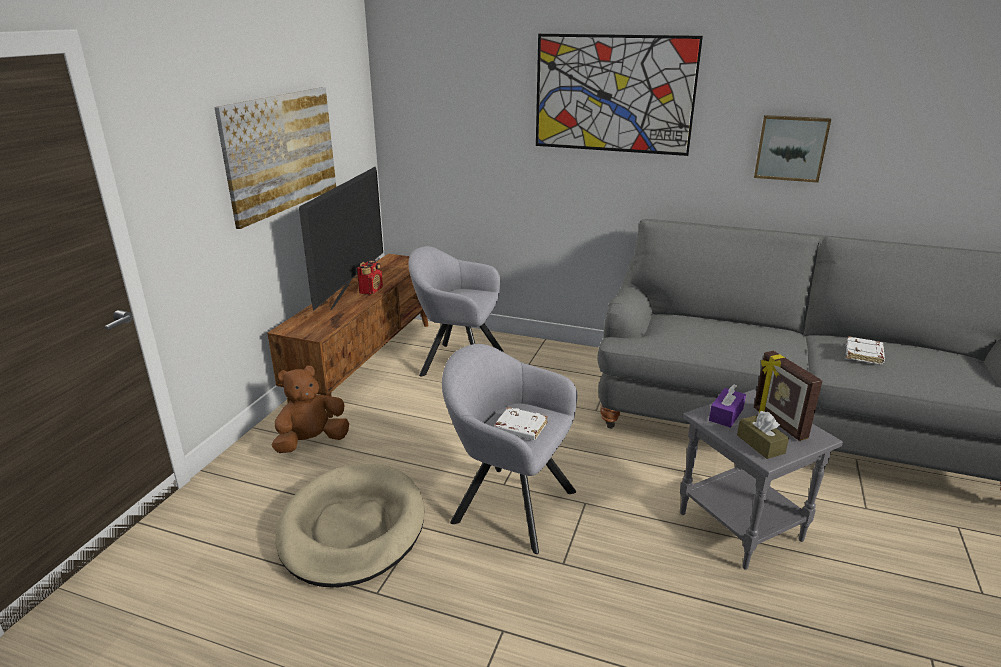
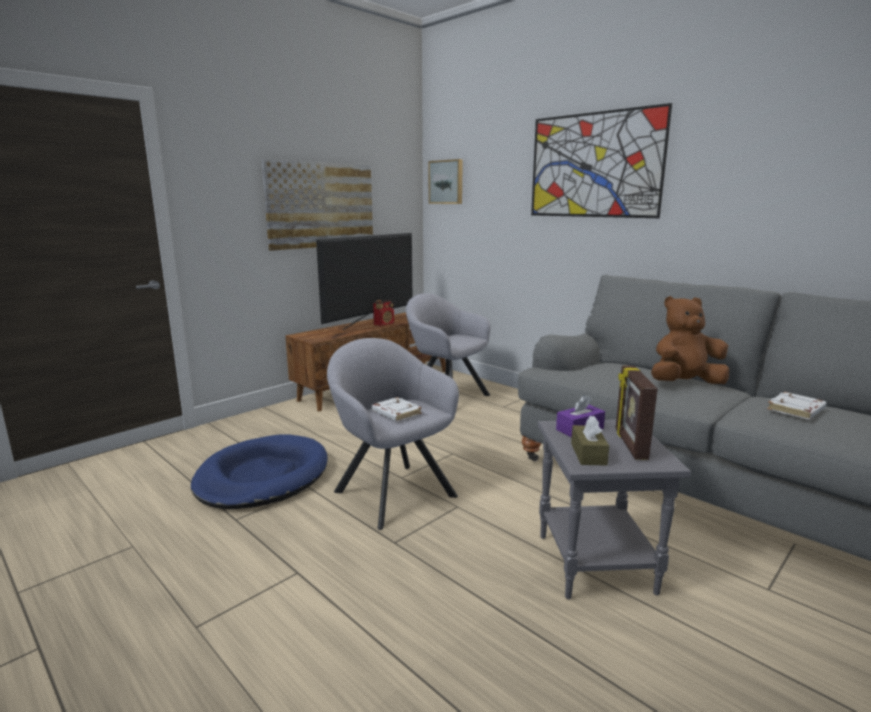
camera: 25 degrees right, 10 degrees down
(311, 442) = (291, 422): brown plush toy -> brown plush toy (684, 384)
(352, 528) = (262, 477): beige dog bed -> blue dog bed
(791, 148) = (762, 205): picture -> picture (446, 182)

